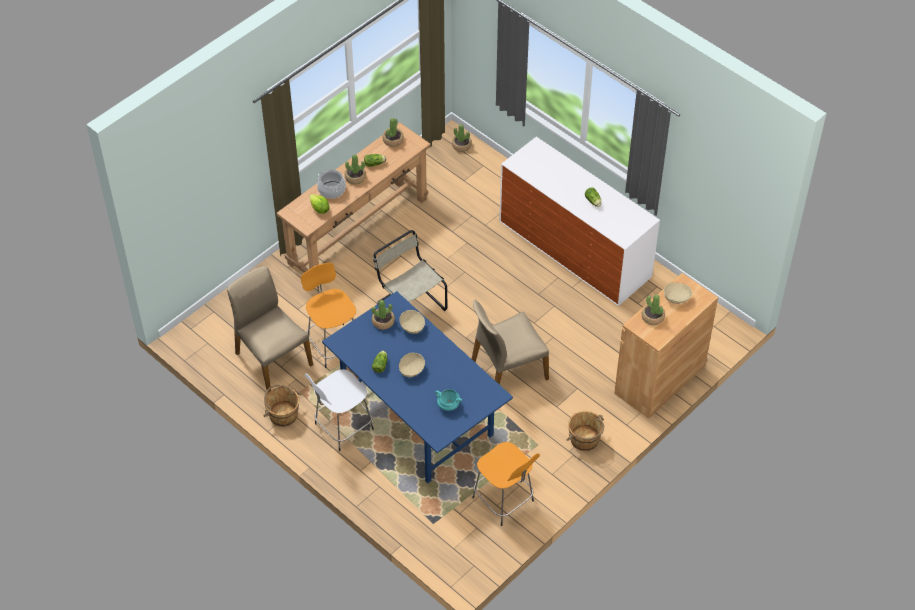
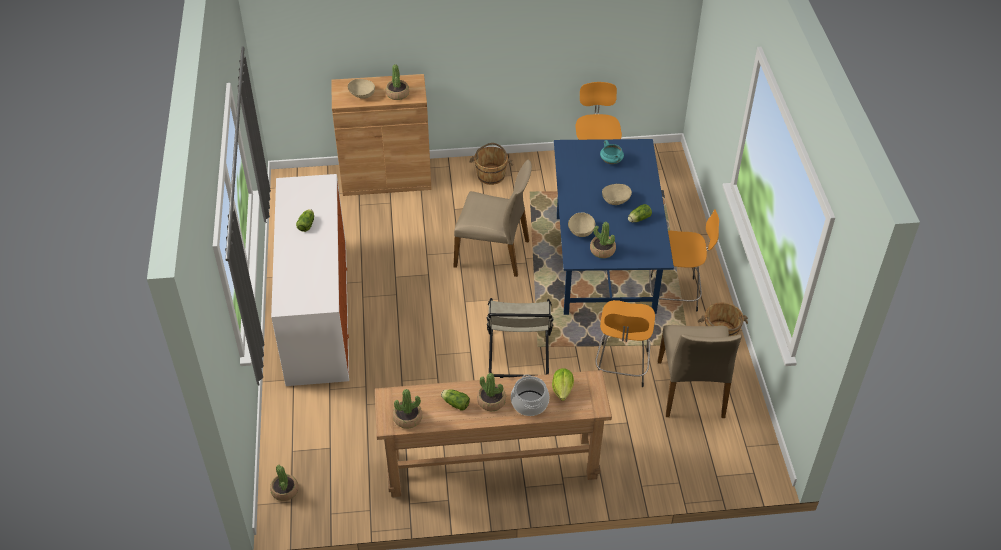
camera: 140 degrees left, 5 degrees down
(342, 427) = (675, 294): white stool -> orange stool

